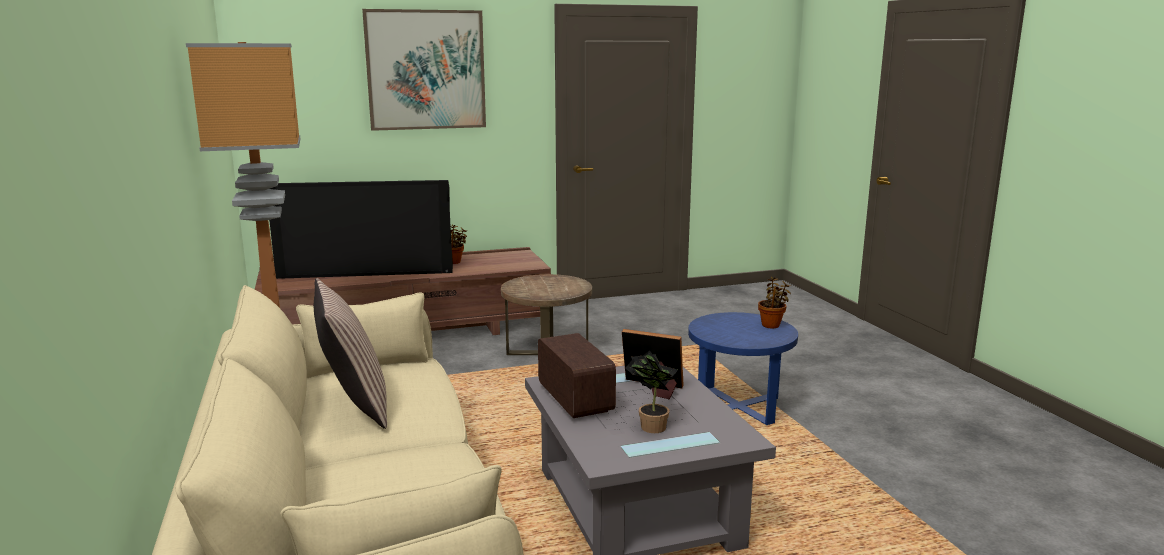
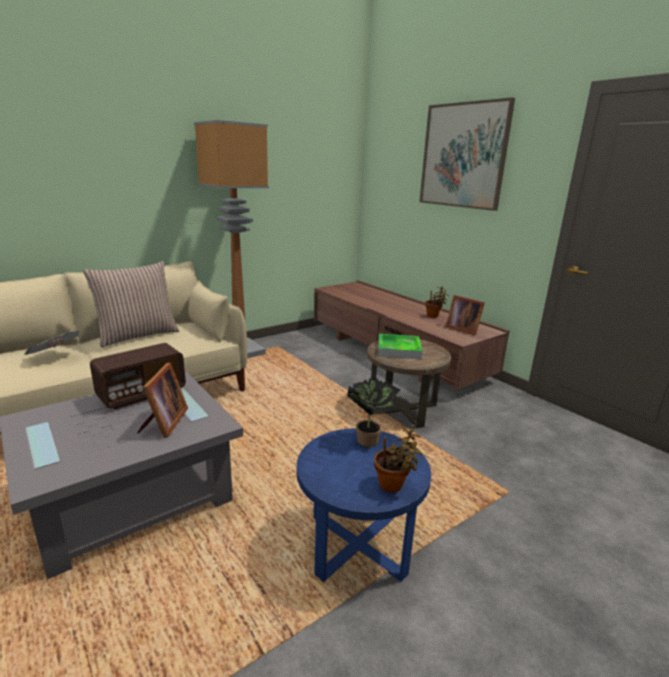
camera: 70 degrees right, 5 degrees up
(367, 272) = (378, 300): television -> none
(391, 460) = (54, 356): none -> newspaper
(505, 260) = (462, 329): none -> picture frame
(538, 288) = (399, 349): none -> tray
(650, 426) = (82, 430): potted plant -> potted plant (369, 439)

